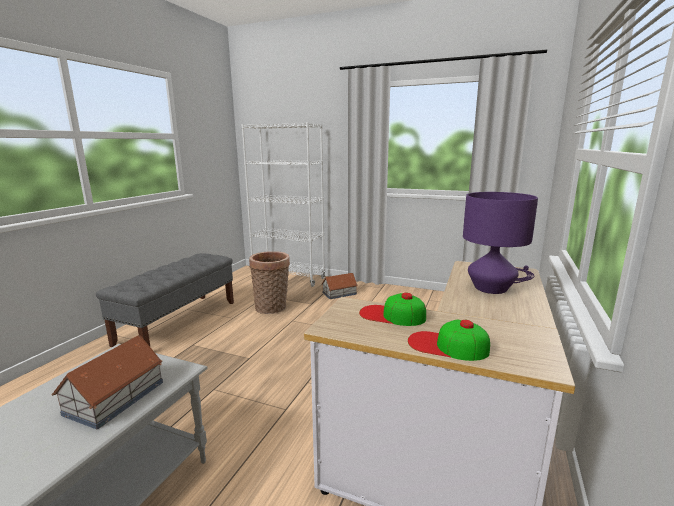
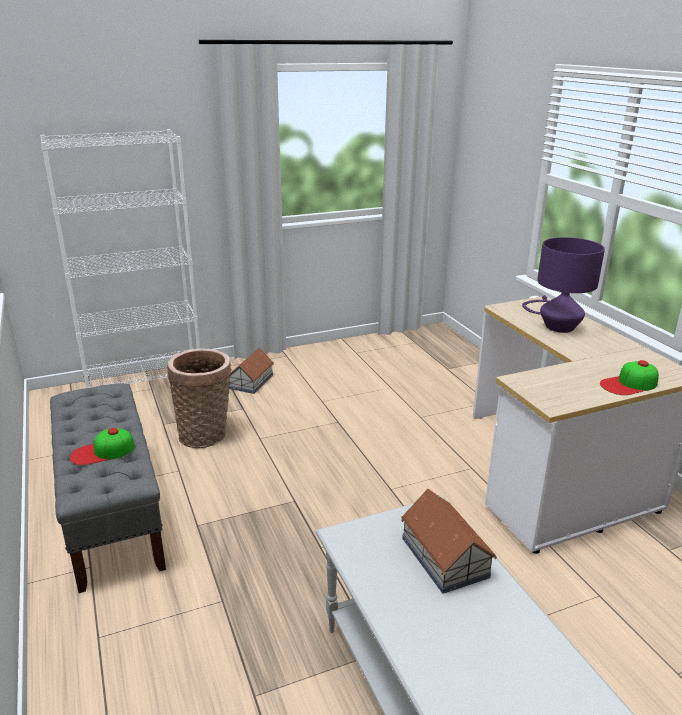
camera: 45 degrees left, 10 degrees up
(392, 315) = (561, 377): cap -> cap (102, 452)

